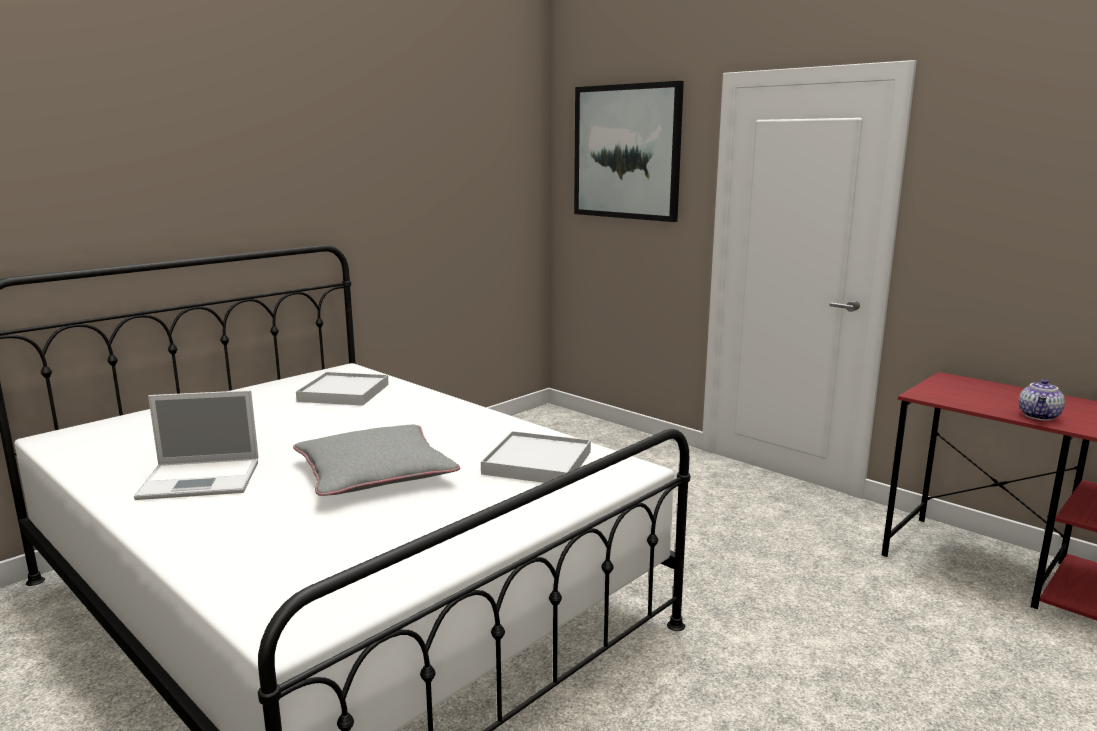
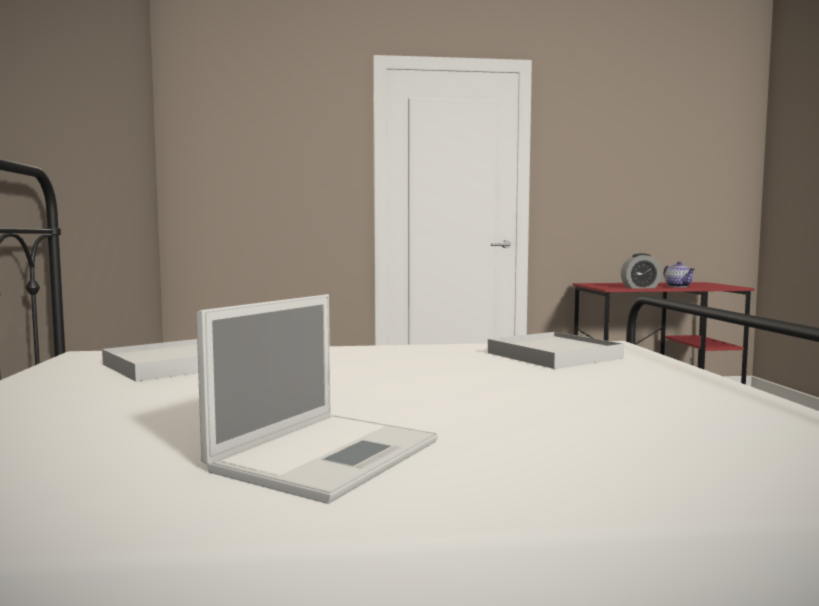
camera: 50 degrees left, 10 degrees down
(374, 472) = (480, 391): grey pillow -> none
(626, 152) = (267, 122): picture -> none
(965, 404) = (640, 287): none -> alarm clock

